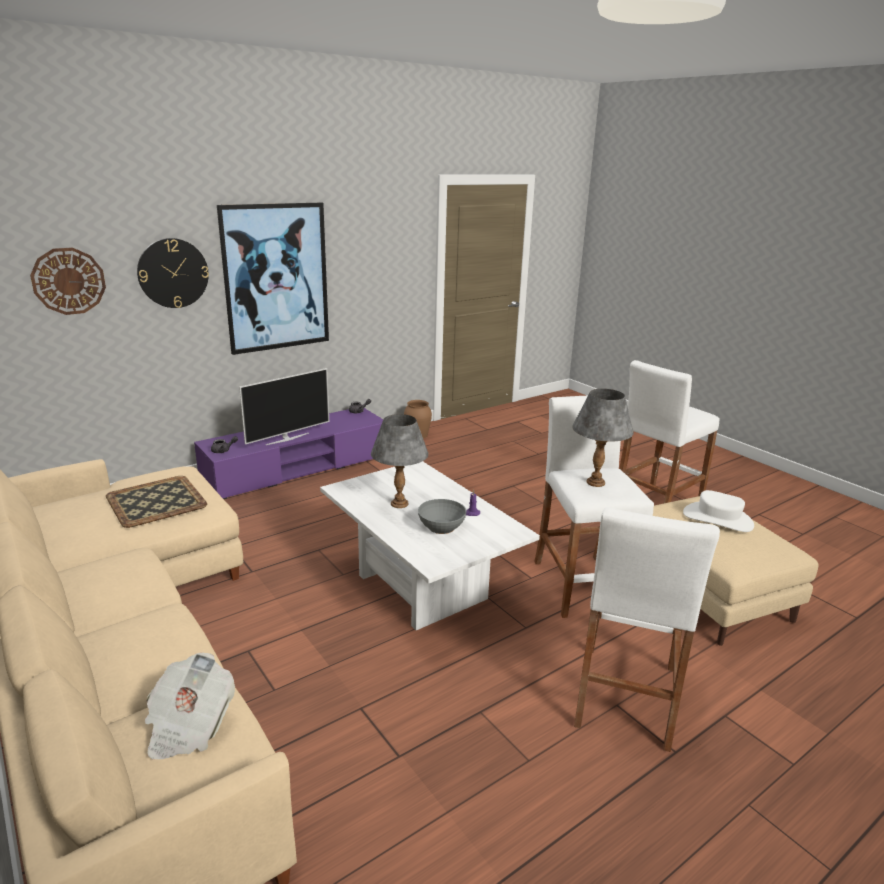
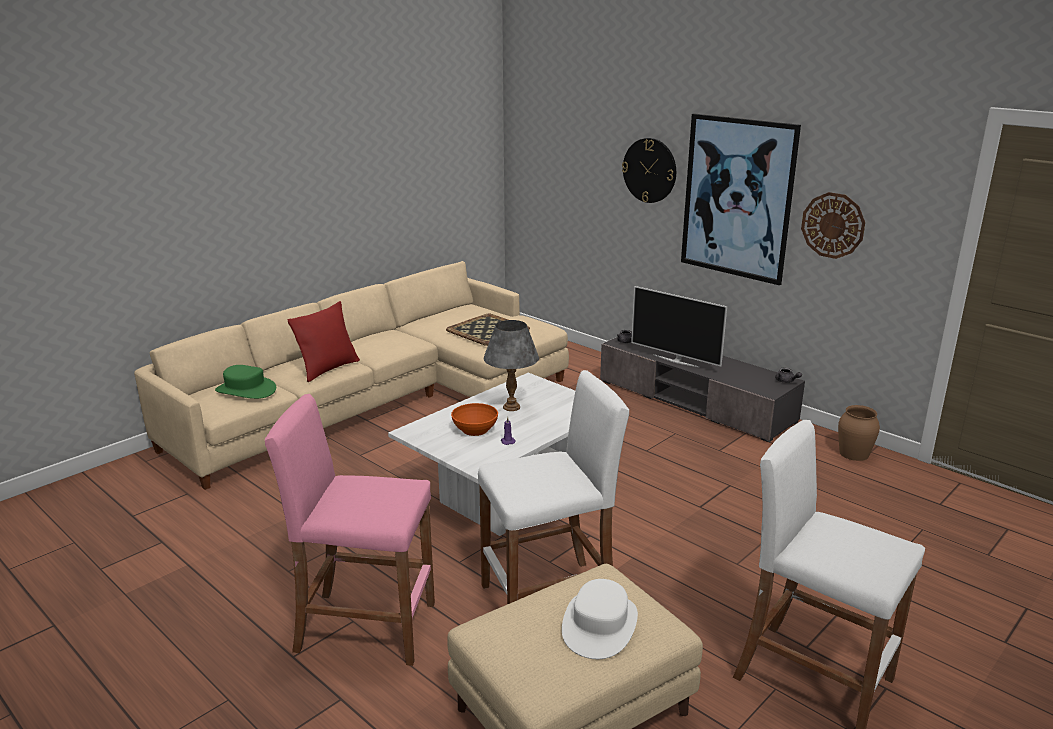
camera: 80 degrees right, 0 degrees up
(68, 281) = (582, 159): wall clock -> wall clock (833, 225)
(164, 635) = (328, 369): none -> red pillow
(189, 725) = (245, 390): newspaper -> green hat
(297, 468) = (694, 401): purple tv stand -> grey tv stand
(442, 527) = (475, 430): grey bowl -> orange bowl
(595, 482) = (533, 470): grey table lamp -> none
(625, 696) = (365, 627): white stool -> pink stool

